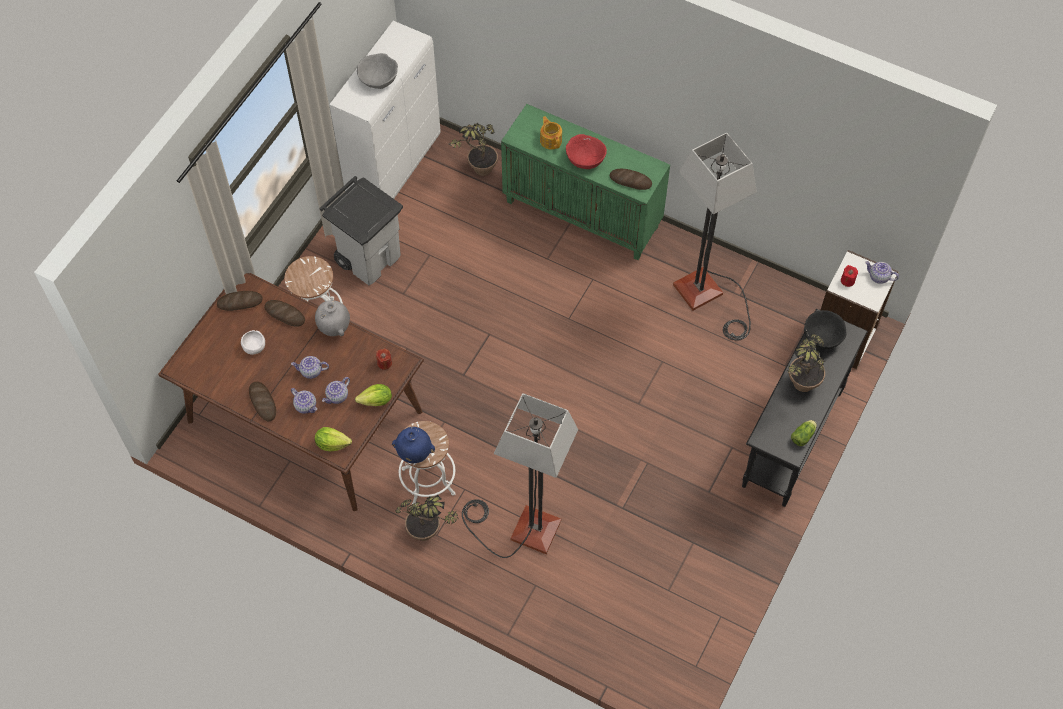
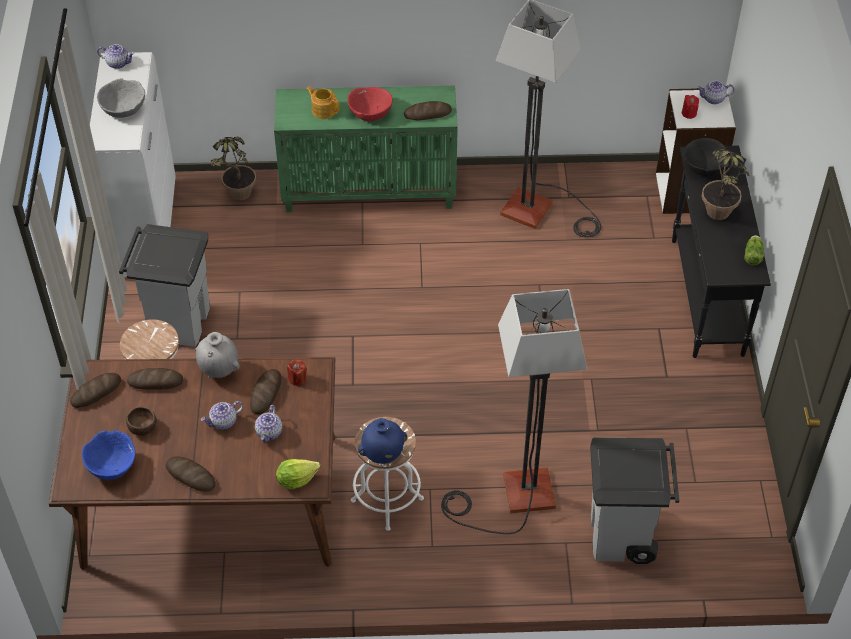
camera: 30 degrees left, 10 degrees down
(216, 366) = (112, 465): none -> blue bowl
(254, 346) = (142, 426): white bowl -> brown bowl
(306, 406) = (241, 457): teapot -> teapot (118, 63)
(355, 363) = (266, 393): none -> bread
(376, 401) = (315, 418): lettuce -> none
(430, 535) = (426, 549): potted plant -> none
(581, 603) = (622, 536): none -> grey trash can

